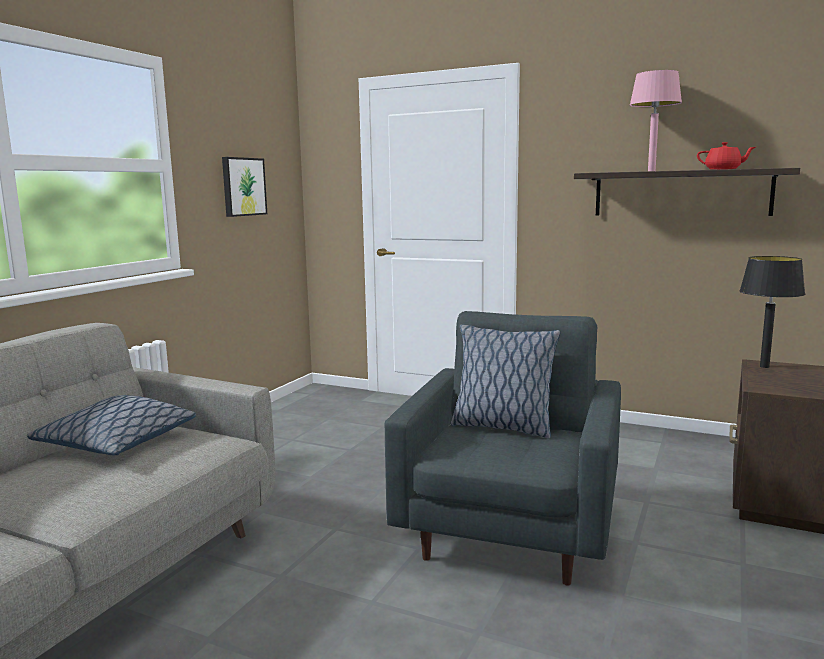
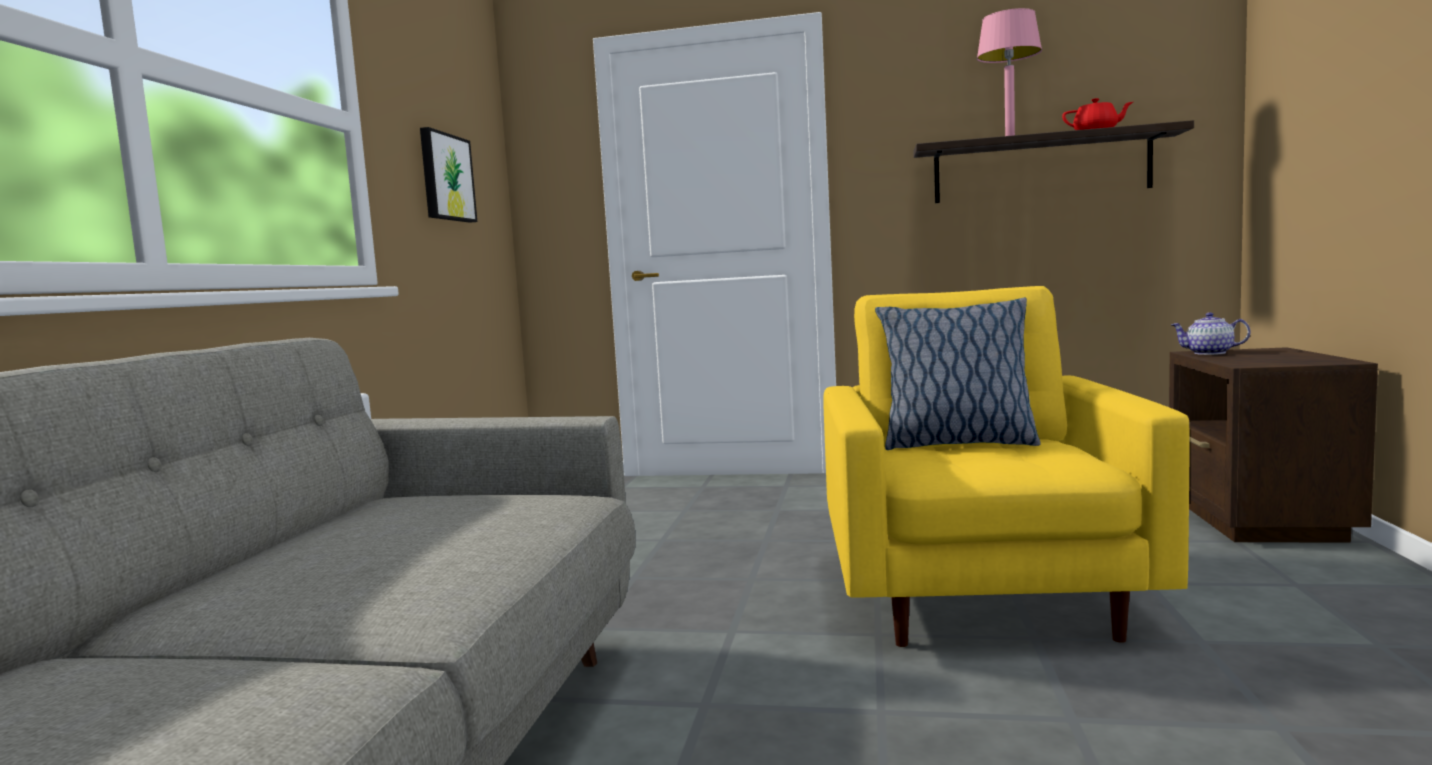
camera: 15 degrees left, 5 degrees down
(118, 442) = (392, 518): pillow -> none
(512, 530) = (981, 594): grey armchair -> yellow armchair
(764, 366) = (1209, 353): black table lamp -> teapot

